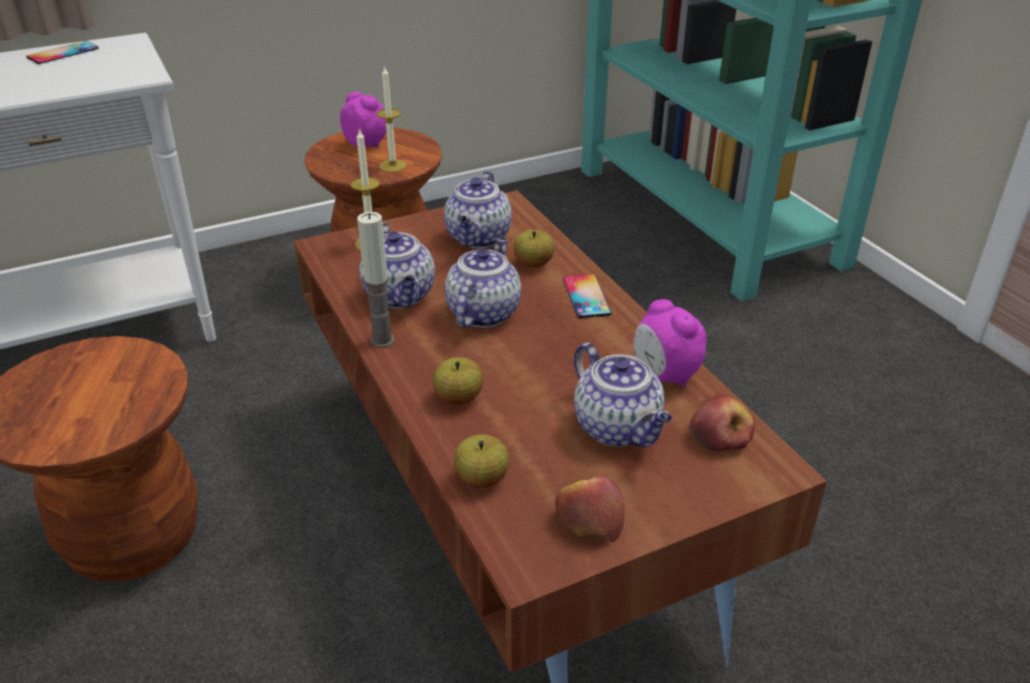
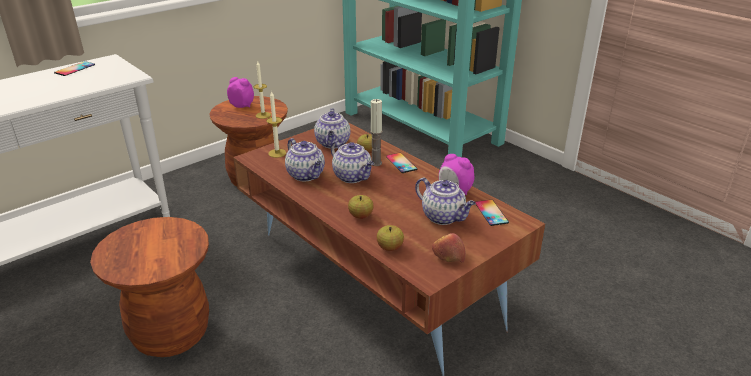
camera: 15 degrees left, 5 degrees down
(382, 340) = (308, 196): candle -> candle (376, 163)
(483, 312) = (353, 177): teapot -> teapot turned 135 degrees clockwise
(720, 435) = (491, 213): apple -> phone

